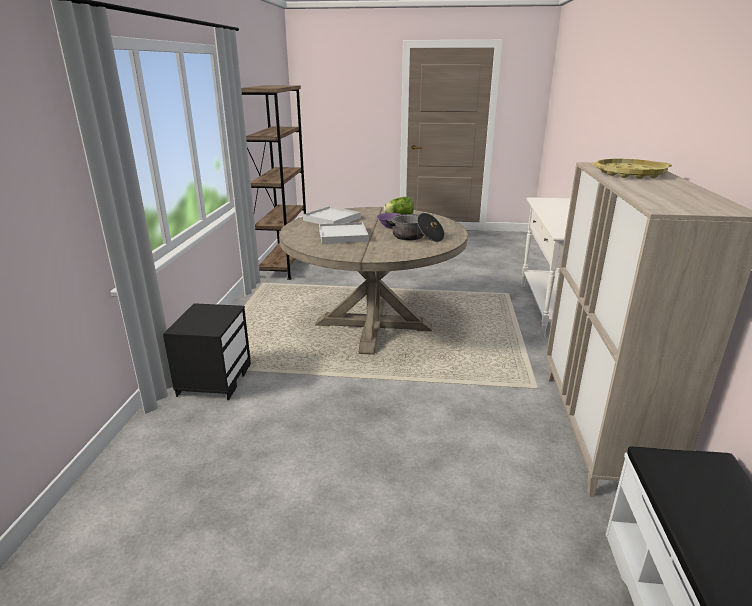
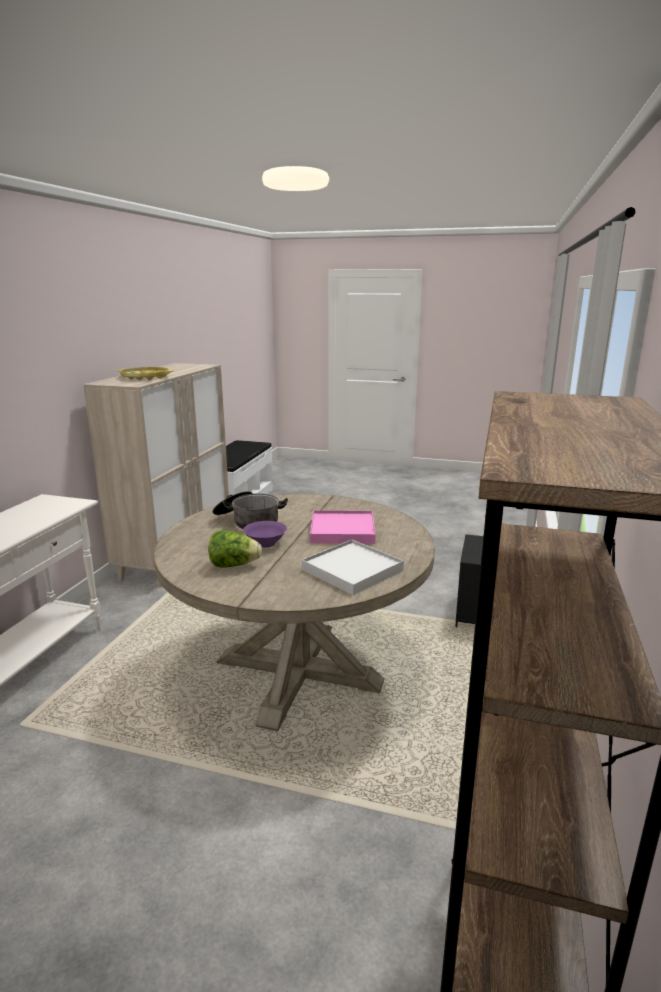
camera: 170 degrees left, 5 degrees down
(342, 236) = (343, 530): white tray -> pink tray

